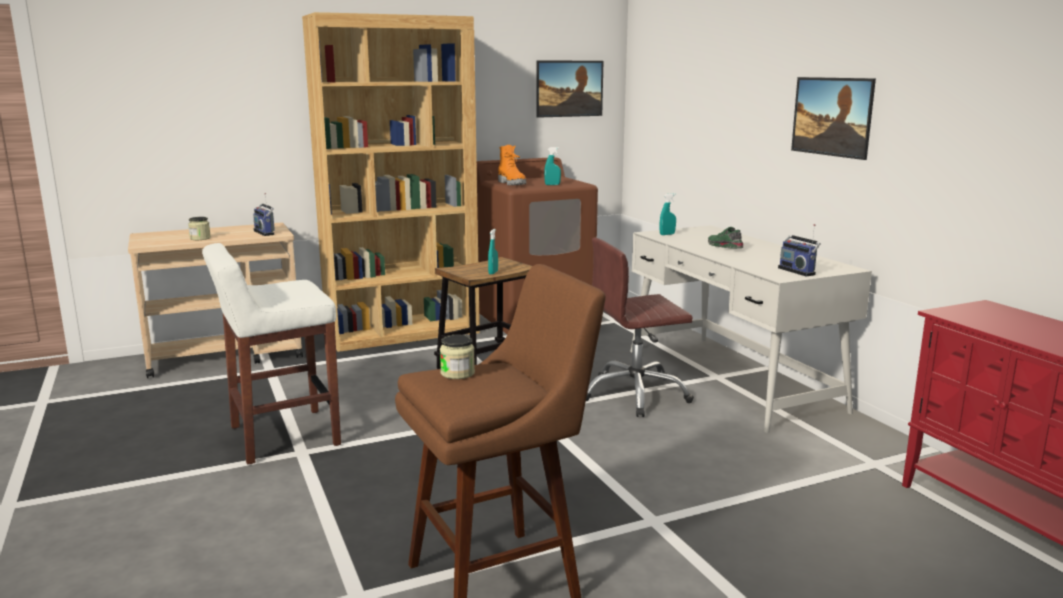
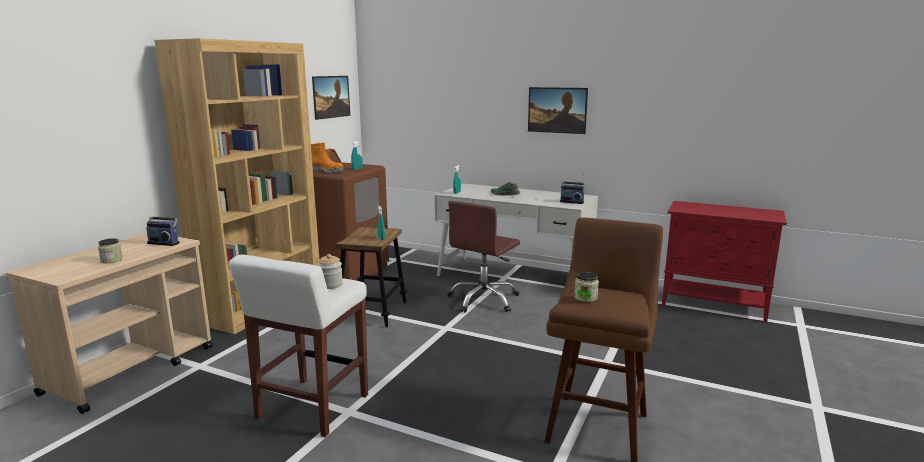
camera: 40 degrees left, 0 degrees up
(297, 297) = (330, 285): none -> jar

